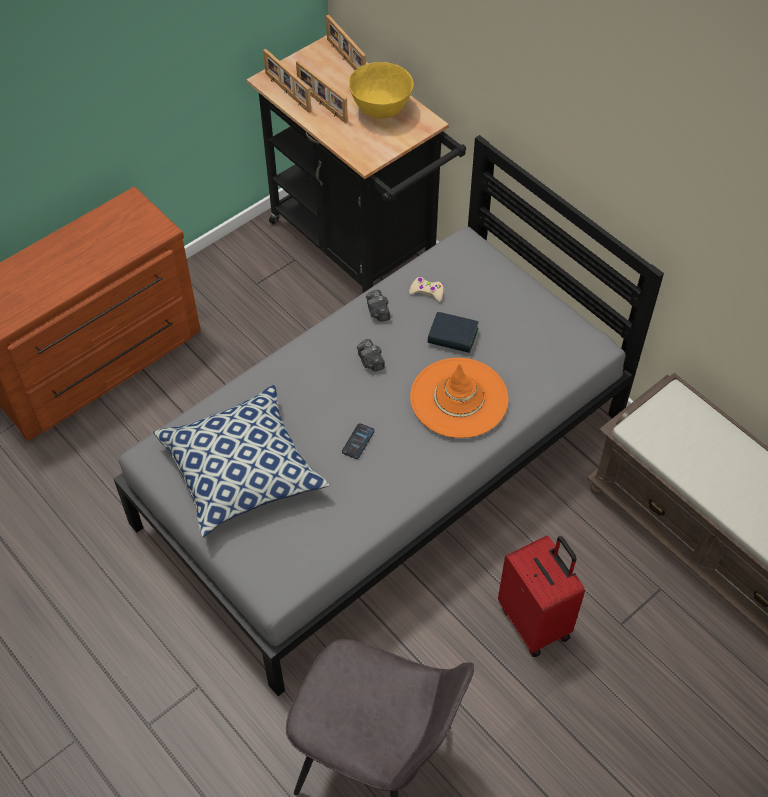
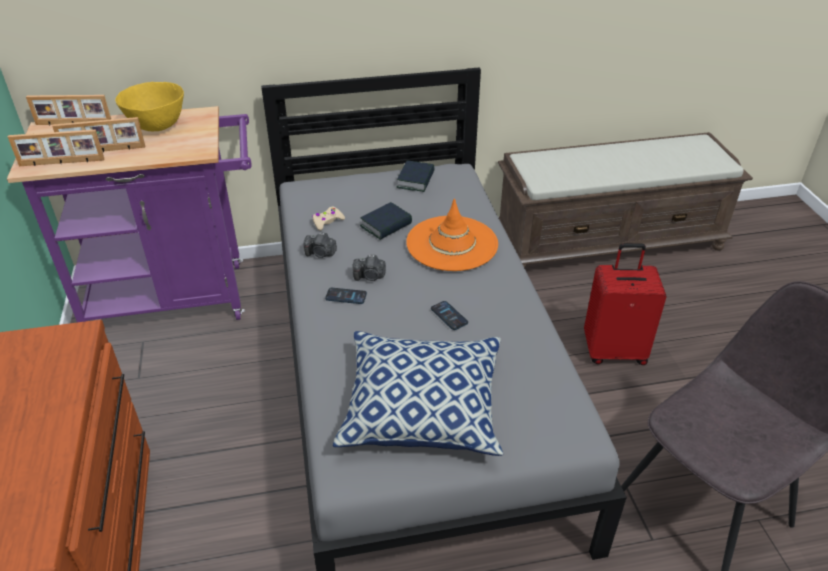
camera: 60 degrees left, 15 degrees down
(334, 359) = (346, 296): none -> phone
(359, 247) = (178, 298): black cart -> purple cart
(546, 322) = (416, 180): none -> book

